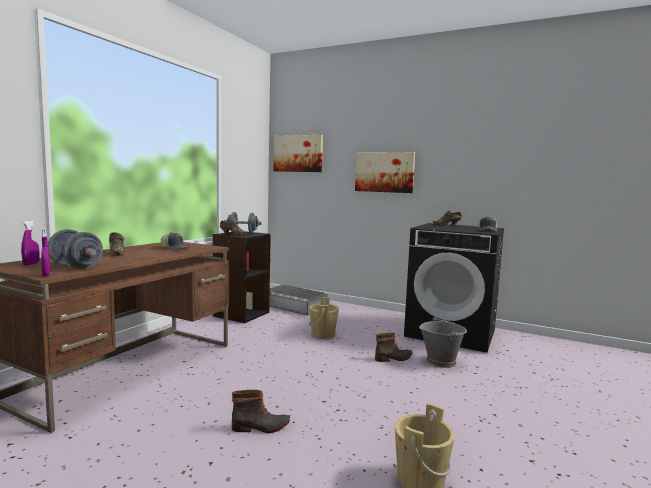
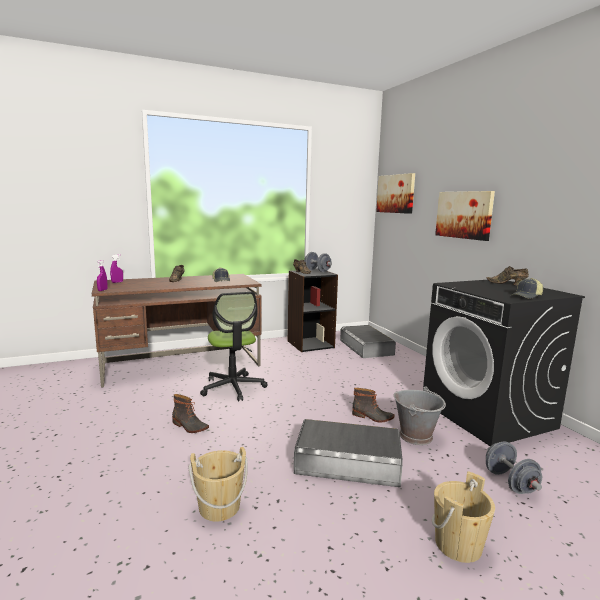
camera: 40 degrees right, 5 degrees up
(76, 266) = (130, 286): grey dumbbell -> grey dumbbell (510, 482)
(236, 374) = (233, 387): none -> office chair
(323, 334) = (346, 377): beige bucket -> beige bucket (458, 544)
(436, 396) = (348, 461): none -> grey storage box

